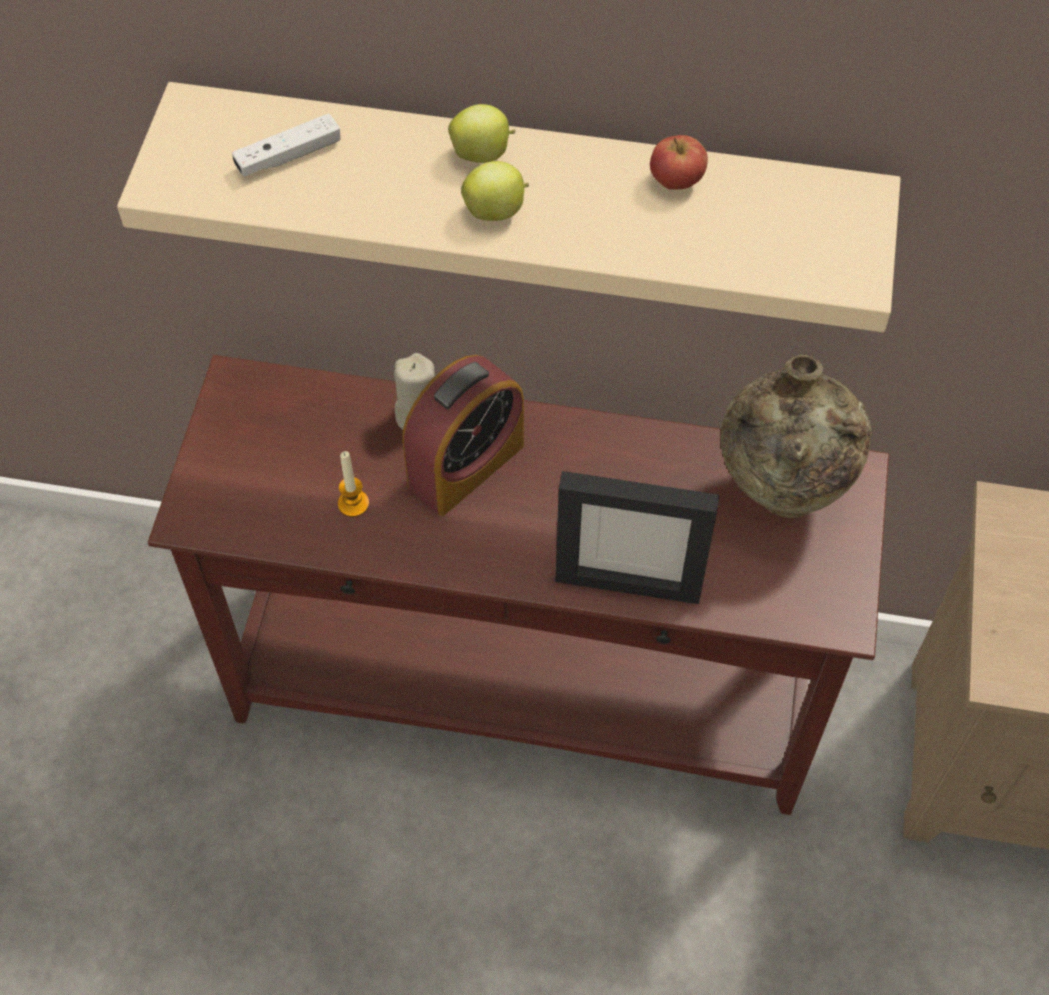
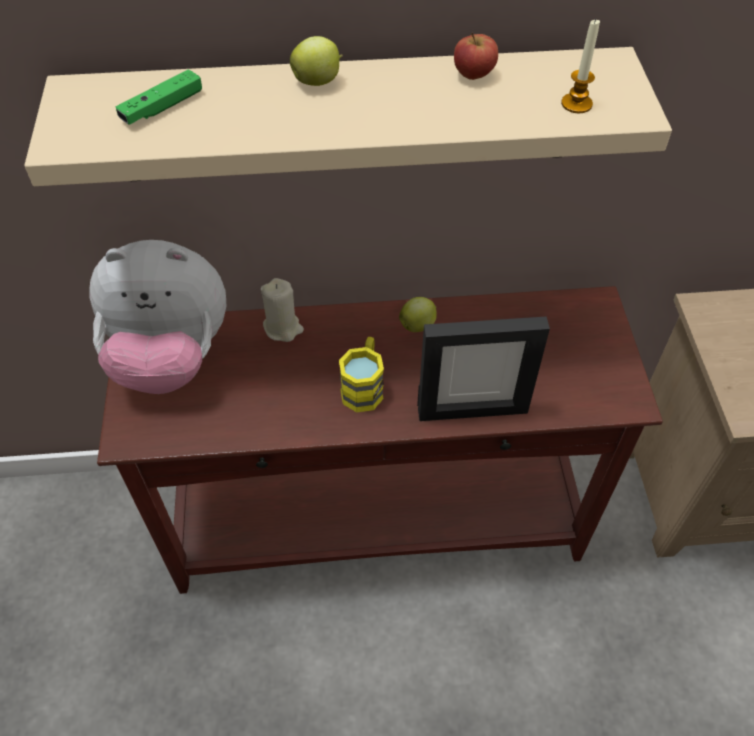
camera: 15 degrees left, 5 degrees down
(267, 425) = (170, 358): none -> plush toy
(288, 156) = (162, 107): white game controller -> green game controller
(353, 504) = (251, 399): candle -> candle (576, 104)
(466, 465) = (327, 355): alarm clock -> none
(496, 211) = (343, 116): apple -> apple (418, 325)
(499, 519) = (364, 386): none -> yellow mug
(780, 499) = (556, 330): beige vase -> none

